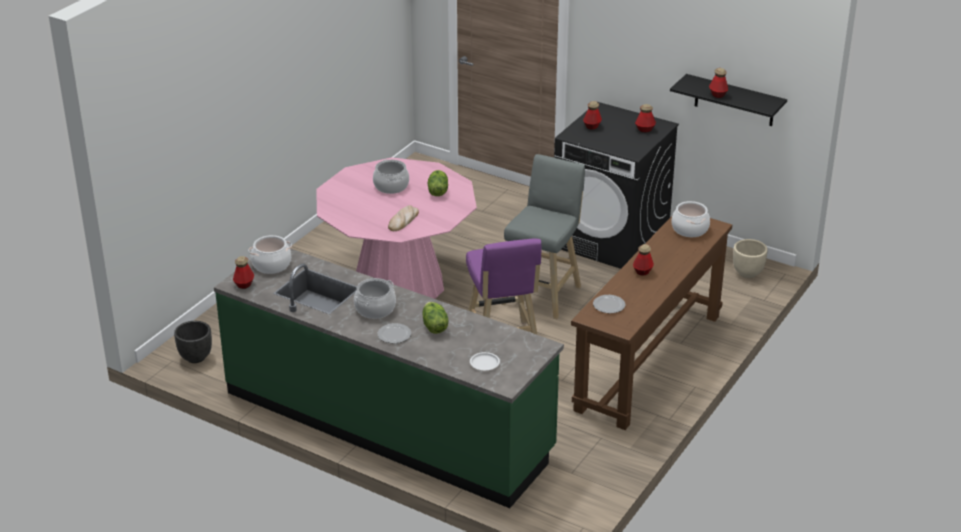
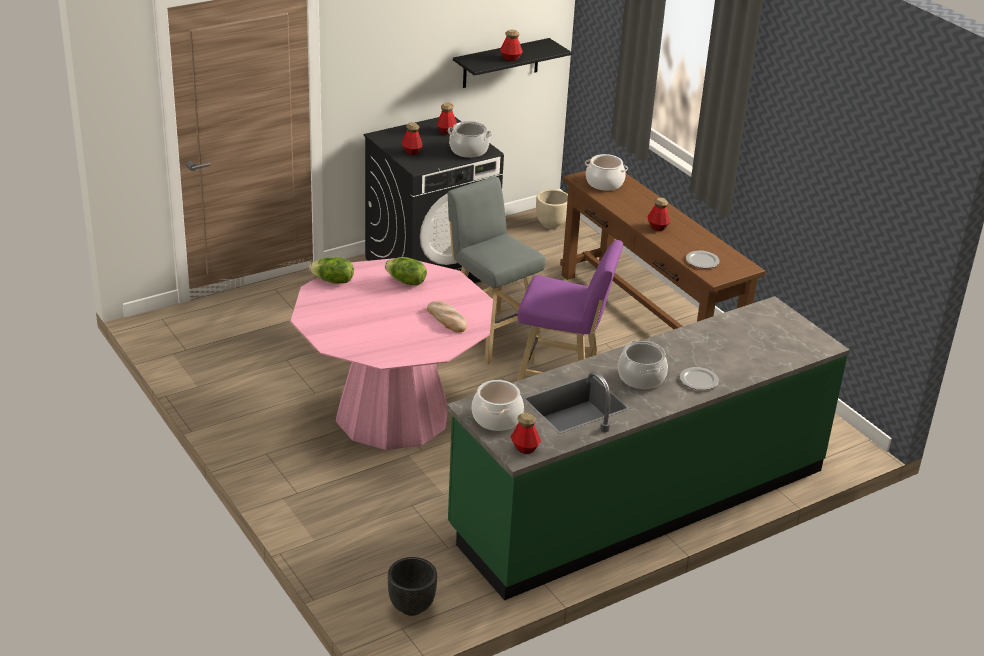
camera: 65 degrees left, 0 degrees up
(391, 186) = (366, 305): cooking pot -> cooking pot (468, 150)
(434, 327) = (699, 353): lettuce -> lettuce (333, 281)
(484, 363) = (782, 345): white plate -> none

